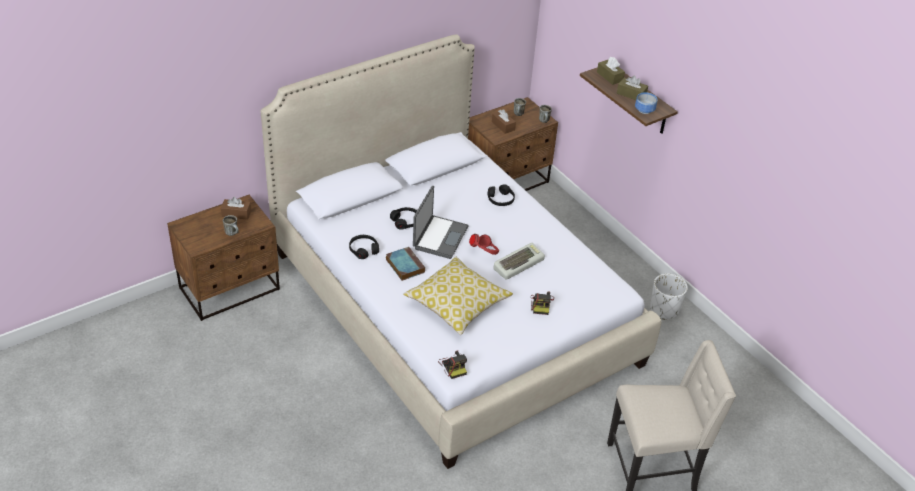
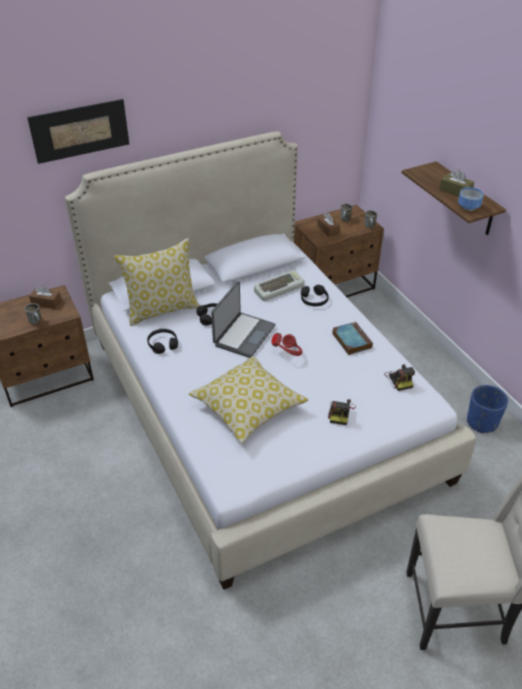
camera: 10 degrees right, 0 degrees up
(277, 47) = (80, 130): none -> picture
(354, 215) = (162, 309): none -> pillow
(404, 265) = (201, 362): book -> book (351, 340)
(453, 366) = (229, 479): camera -> camera (399, 379)
(518, 263) = (322, 366): keyboard -> keyboard (279, 288)
(609, 76) = (433, 174): brown tissue box -> none
(664, 309) = (482, 422): white planter -> blue planter

